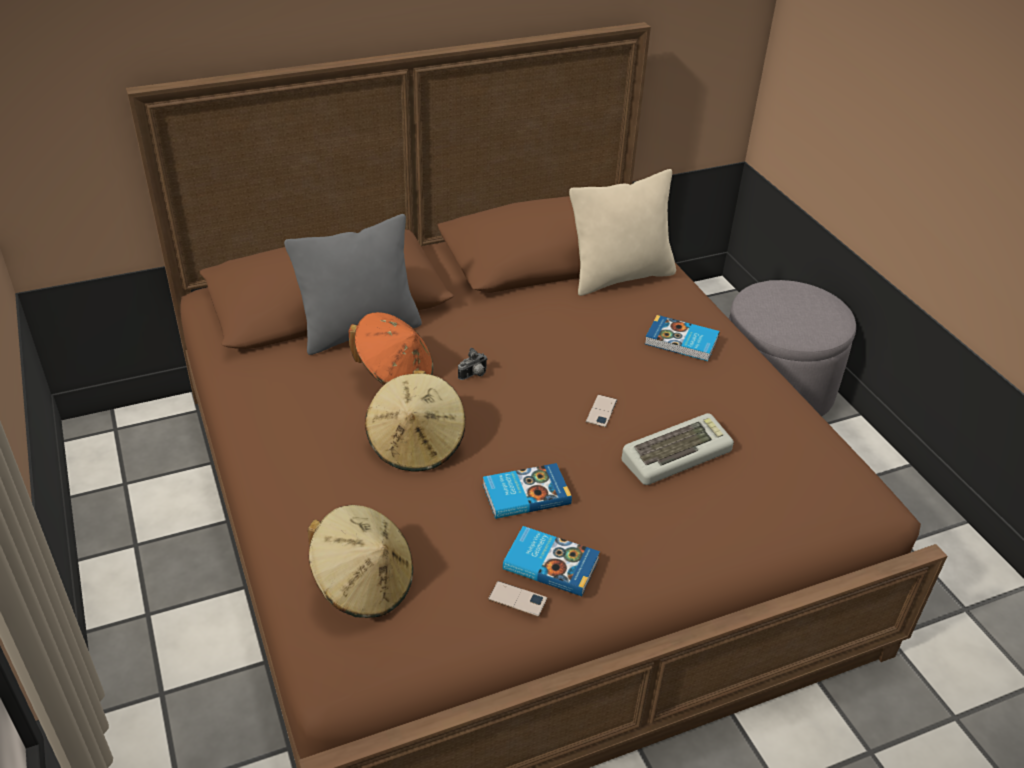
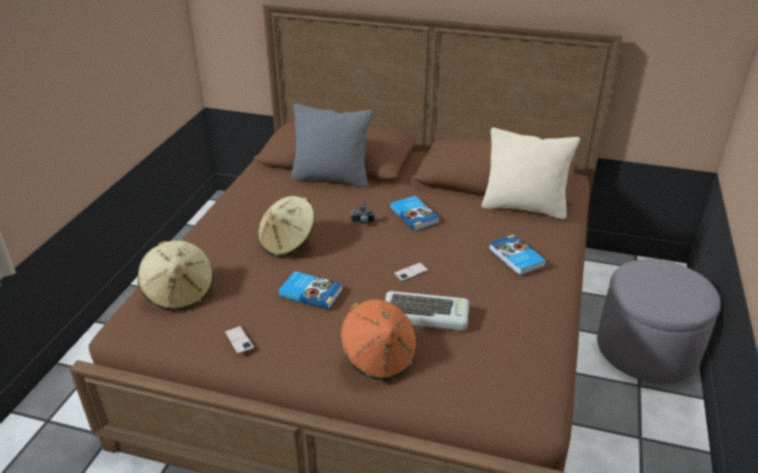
camera: 40 degrees right, 5 degrees down
(395, 374) = (321, 205): orange hat -> orange hat (379, 357)
(551, 563) = (278, 332): book -> book (415, 215)

